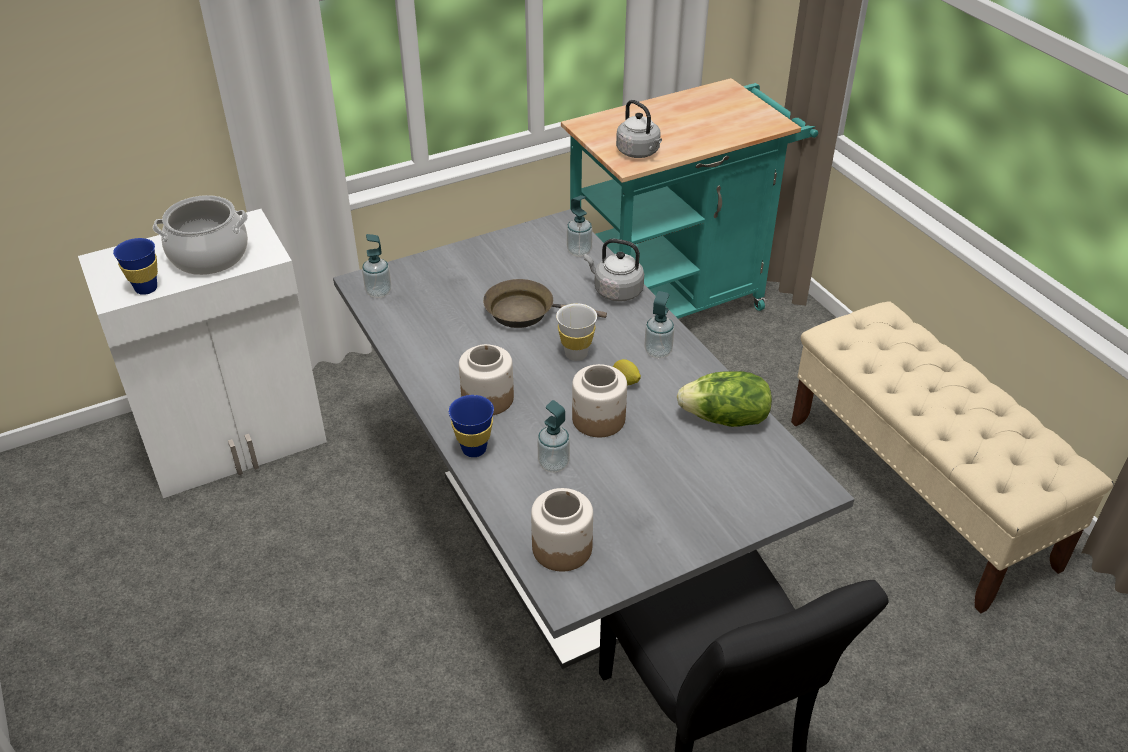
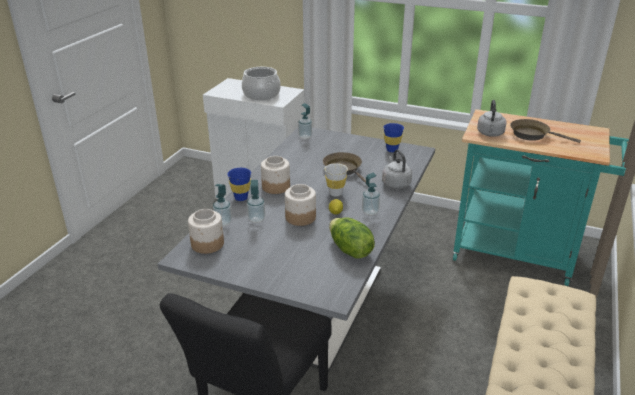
camera: 50 degrees right, 10 degrees down
(146, 288) = (227, 94): blue cup -> blue cup (392, 150)
(579, 251) = (408, 163): soap dispenser -> soap dispenser (223, 222)
(681, 129) = (532, 135): none -> brown frying pan

